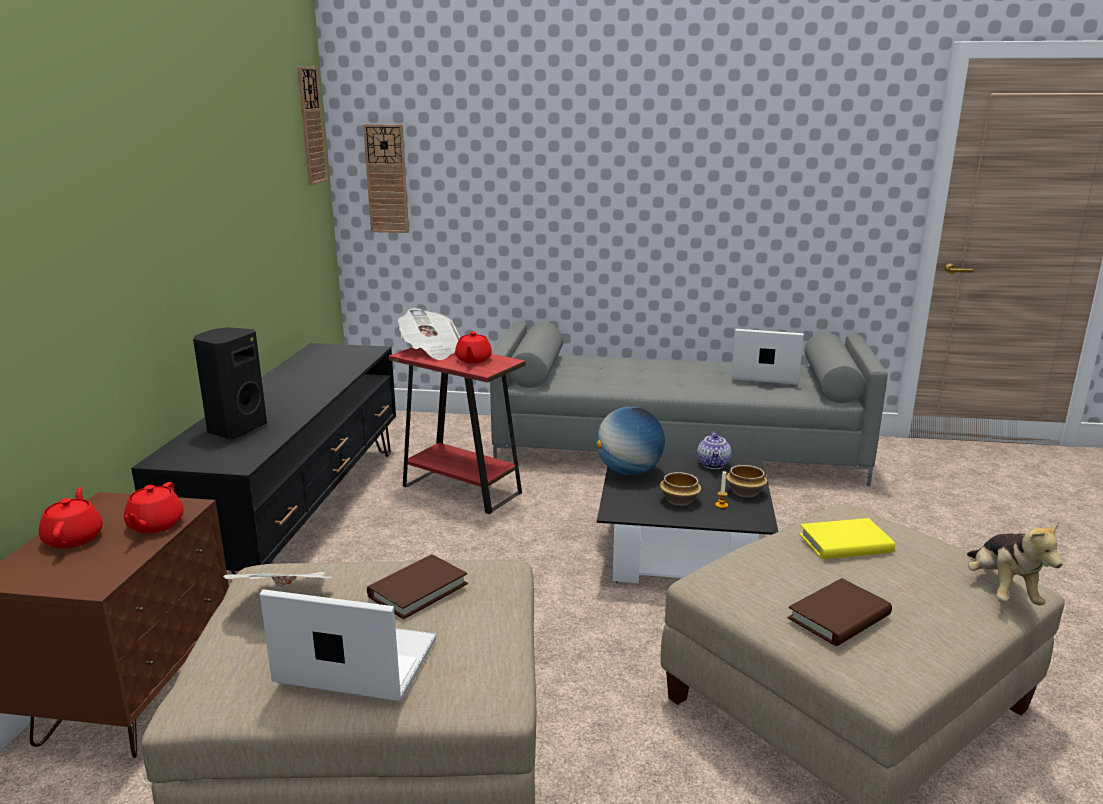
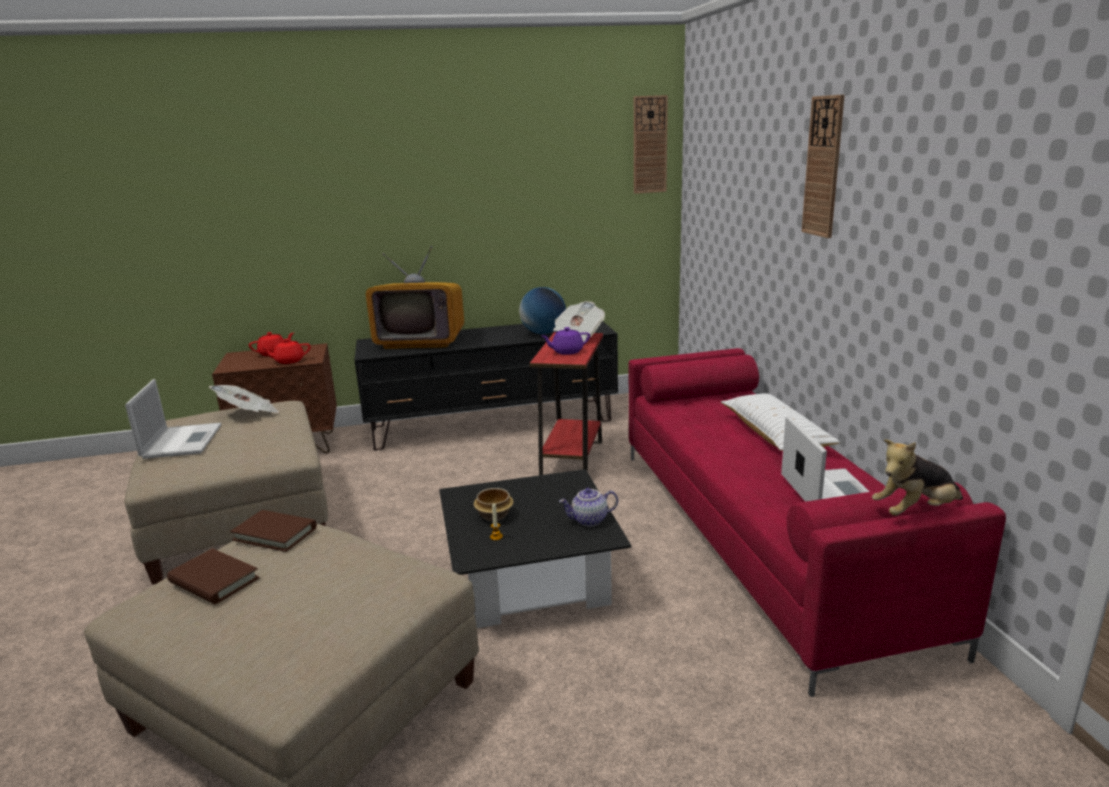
camera: 70 degrees right, 0 degrees up
(235, 429) = (420, 341): black speaker -> television
(387, 179) = (699, 194): wall clock -> wall clock (823, 167)
(418, 590) = (257, 438): brown book -> brown book (275, 534)
(473, 360) = (566, 351): red teapot -> purple teapot
(629, 472) = (541, 484): globe -> globe (543, 333)
(654, 366) = (775, 435): none -> white pillow
(678, 449) = (763, 537): grey sofa -> red sofa
(744, 492) = (532, 545): bowl -> none
(845, 544) = (342, 574): yellow book -> none
(1001, 590) = (266, 678): plush toy -> plush toy (915, 511)

